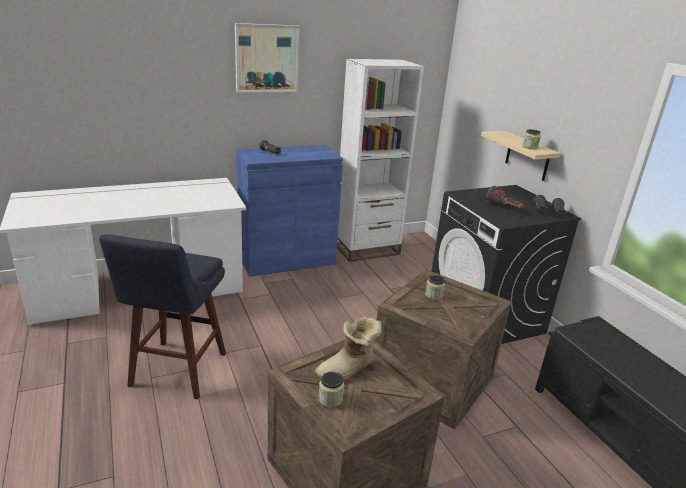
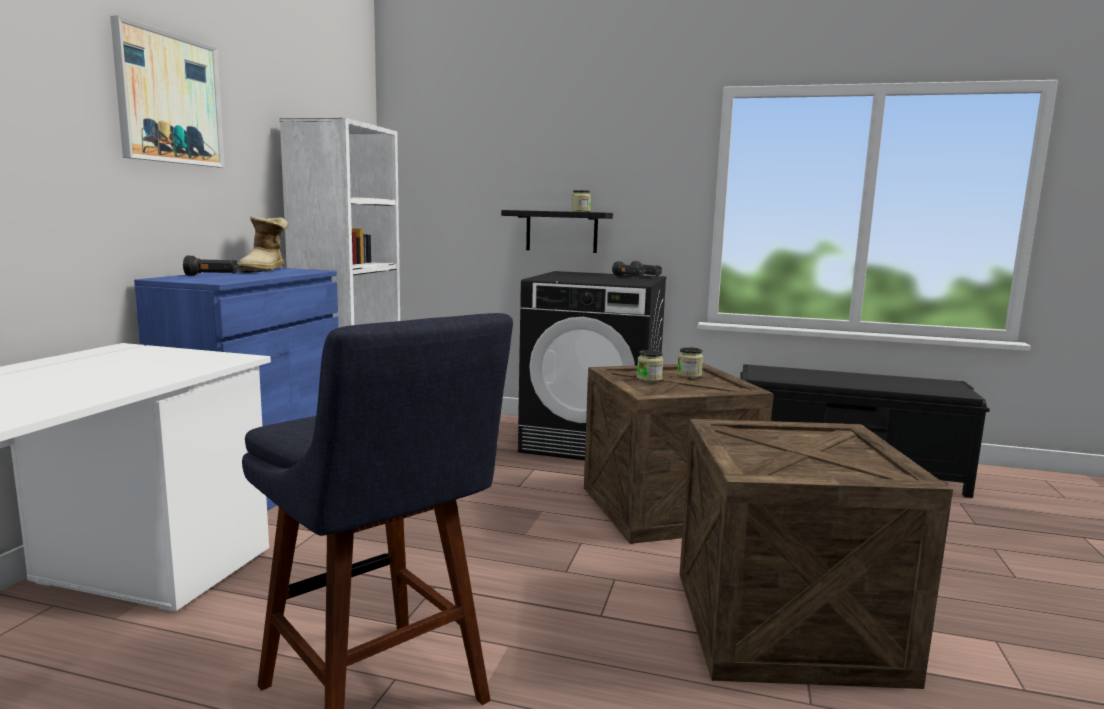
camera: 50 degrees left, 15 degrees down
(330, 399) = (829, 468): jar -> jar (689, 375)
(348, 370) = (769, 445): boot -> boot (265, 270)
(503, 208) = (603, 279): flashlight -> none
(527, 156) = (561, 231): beige shelf -> black shelf

